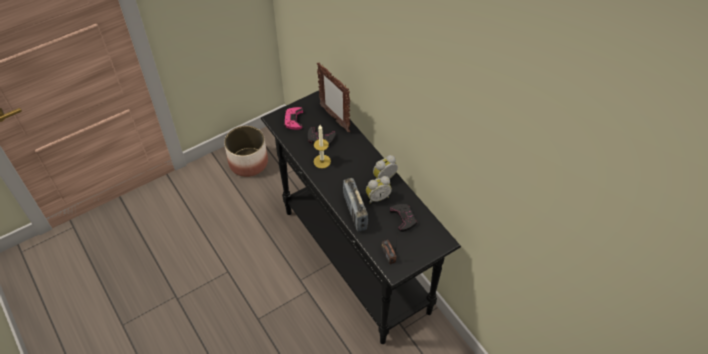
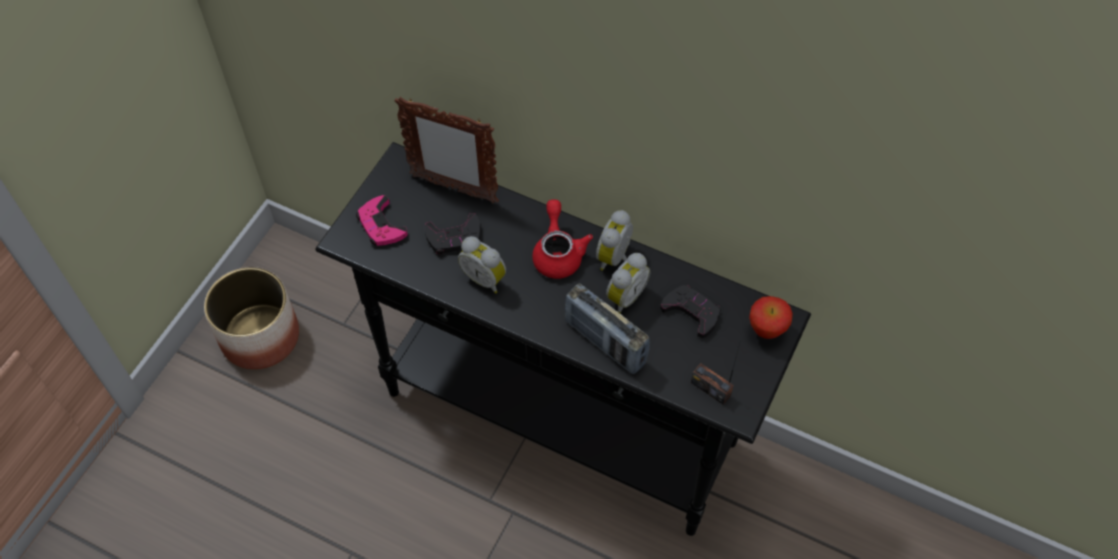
camera: 30 degrees left, 5 degrees up
(322, 161) = (485, 278): candle -> alarm clock
(361, 165) = (558, 253): none -> red teapot
(432, 243) = (766, 331): none -> apple

